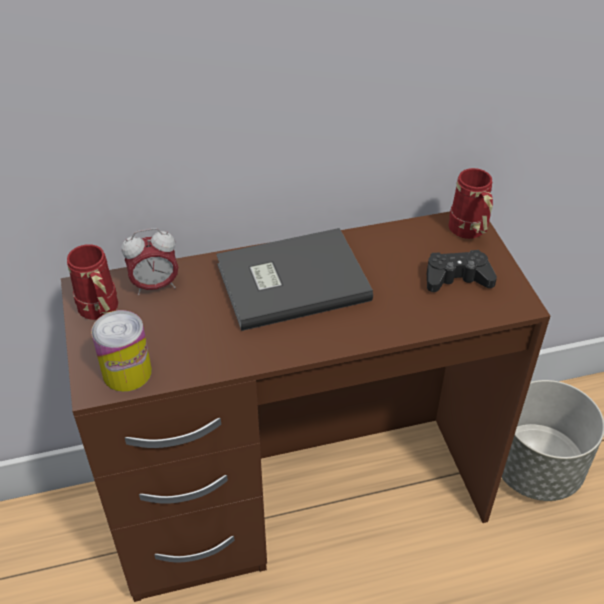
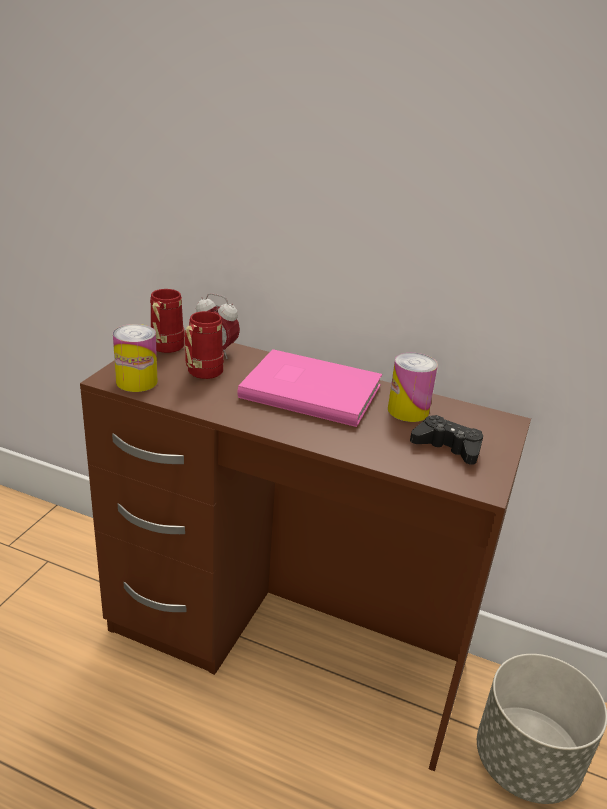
camera: 35 degrees right, 15 degrees down
(289, 280) = (310, 389): grey book -> pink book
(390, 255) = (408, 411): none -> can
(469, 233) = (497, 428): red mug -> red mug (201, 374)

